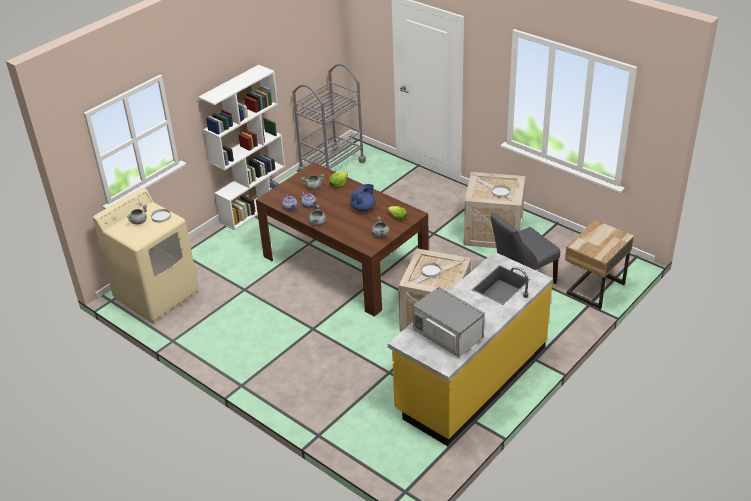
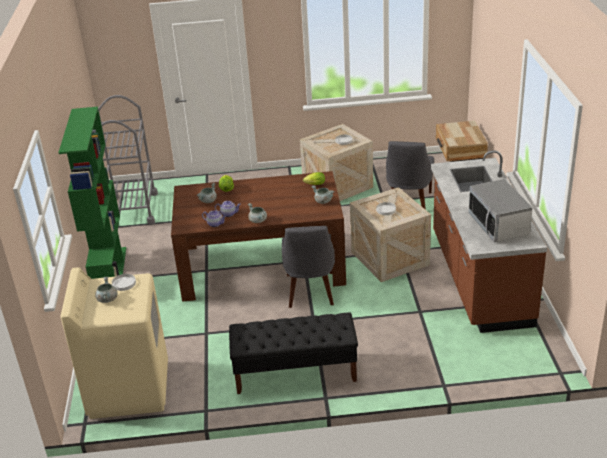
camera: 45 degrees left, 5 degrees down
(250, 355) = (295, 373): none -> black bench
(254, 208) = (110, 273): white bookcase -> green bookcase
(345, 305) = (310, 291): none -> grey chair
(363, 208) = (277, 192): blue teapot -> none
(447, 335) = (498, 225): microwave -> microwave turned 105 degrees counterclockwise
(471, 379) = (479, 278): yellow counter -> brown counter

